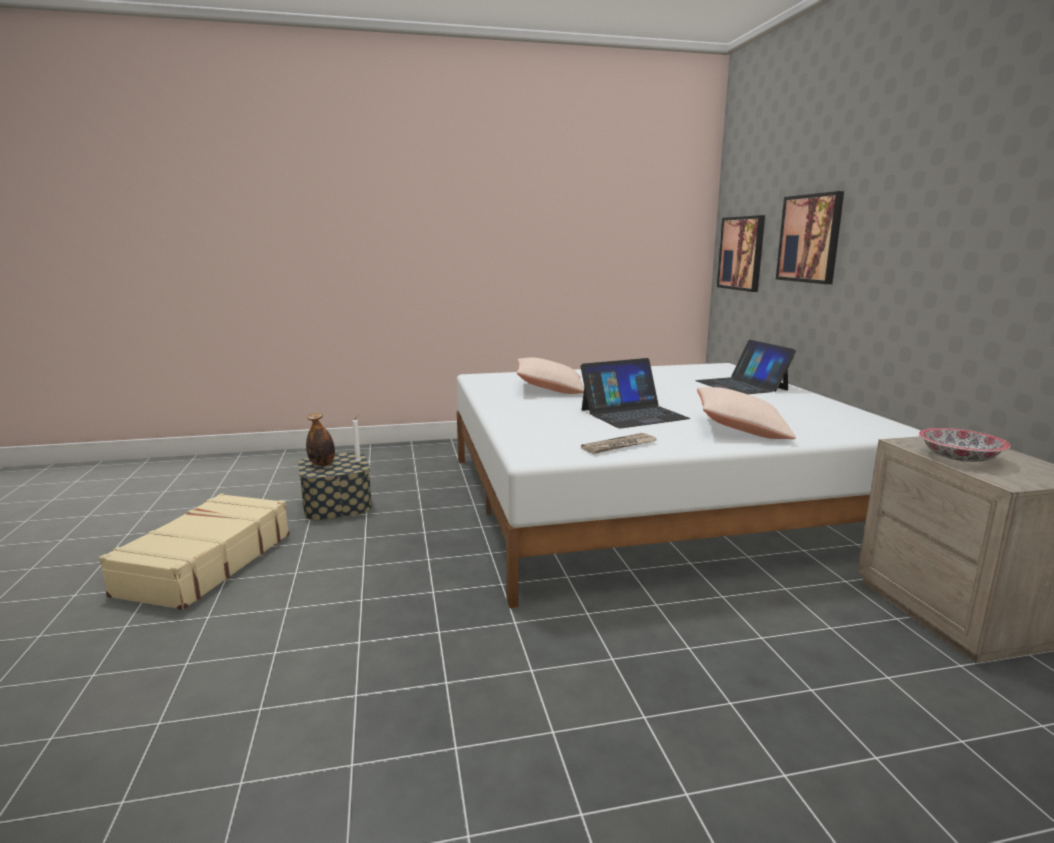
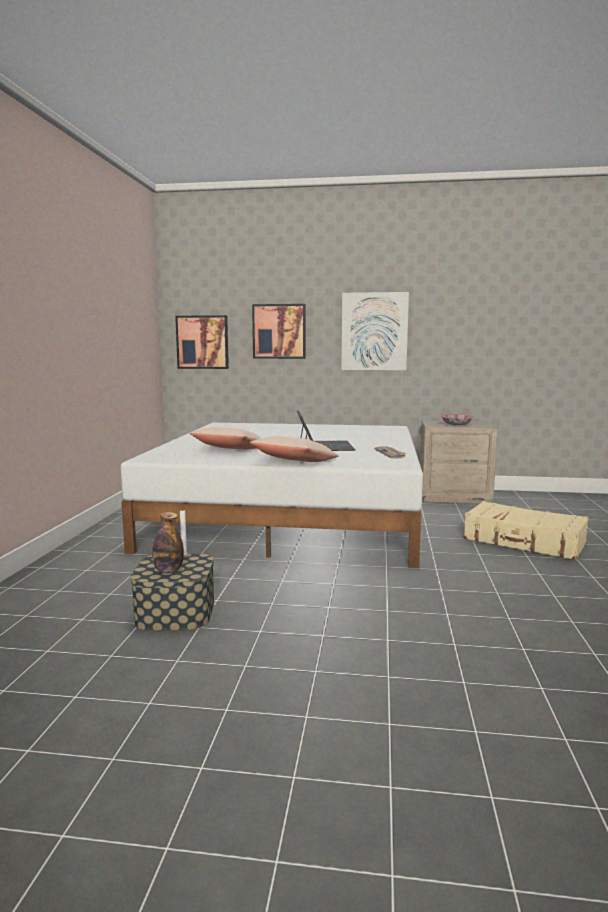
camera: 70 degrees left, 5 degrees down
(205, 564) = (269, 685): beige suitcase -> beige suitcase (524, 542)
(741, 385) = (280, 428): laptop -> none
(741, 429) = (375, 438): beige pillow -> beige pillow (295, 462)
(930, 239) = (374, 331): none -> picture

